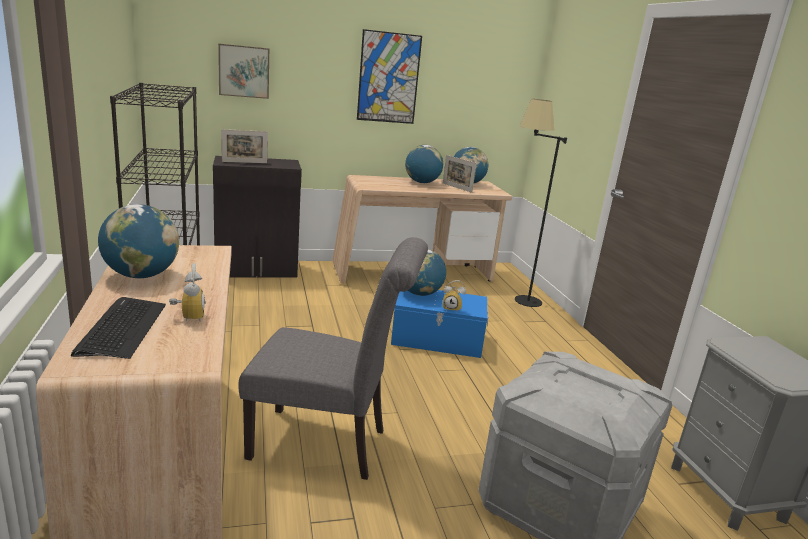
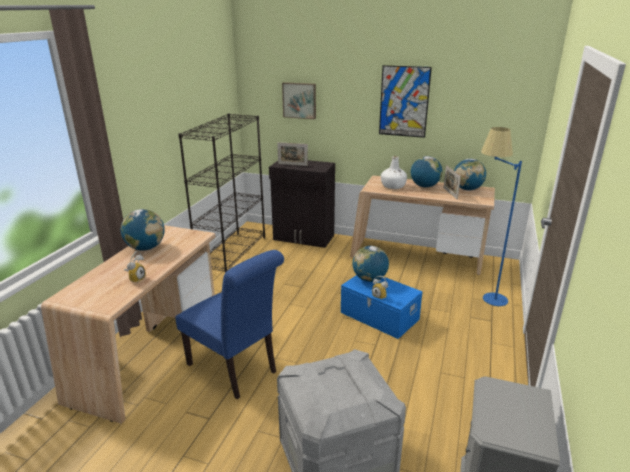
camera: 35 degrees right, 5 degrees up
(122, 328) = (101, 280): keyboard -> none
(327, 444) = (236, 370): grey chair -> blue chair
(389, 184) = (393, 186): none -> white bottle
(517, 301) = (483, 298): black floor lamp -> blue floor lamp

